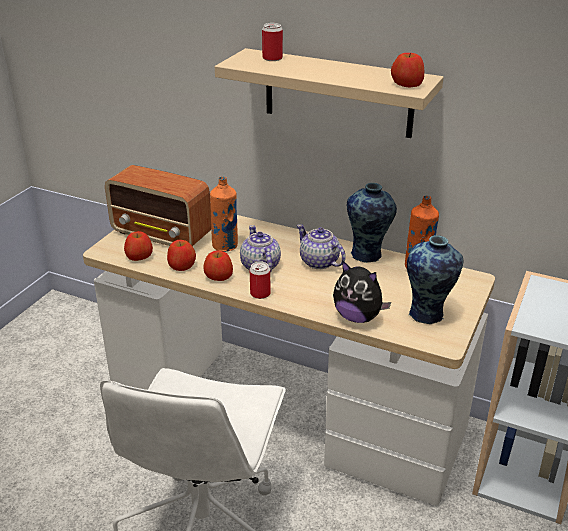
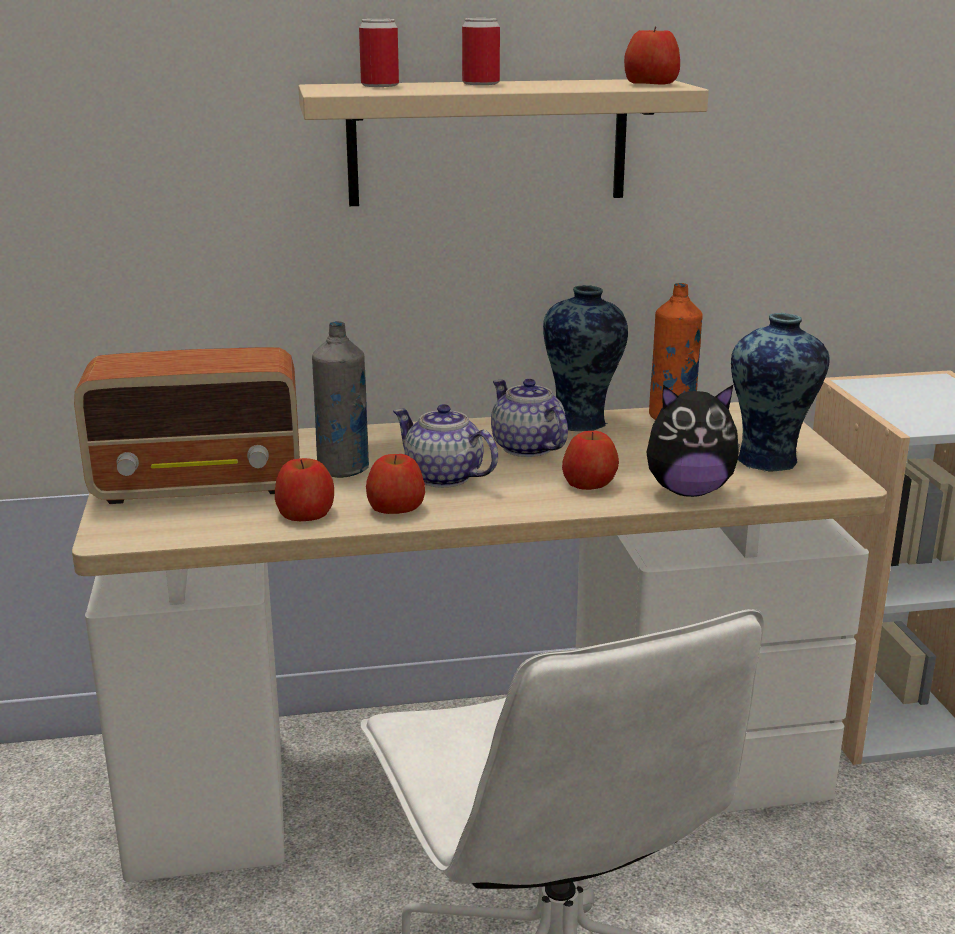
camera: 35 degrees left, 10 degrees down
(139, 256) = (202, 524): apple -> apple (589, 483)
(225, 246) = (343, 469): orange bottle -> grey bottle
(260, 294) = (500, 508): can -> can (480, 83)
(319, 262) = (527, 448): teapot -> teapot turned 45 degrees clockwise

